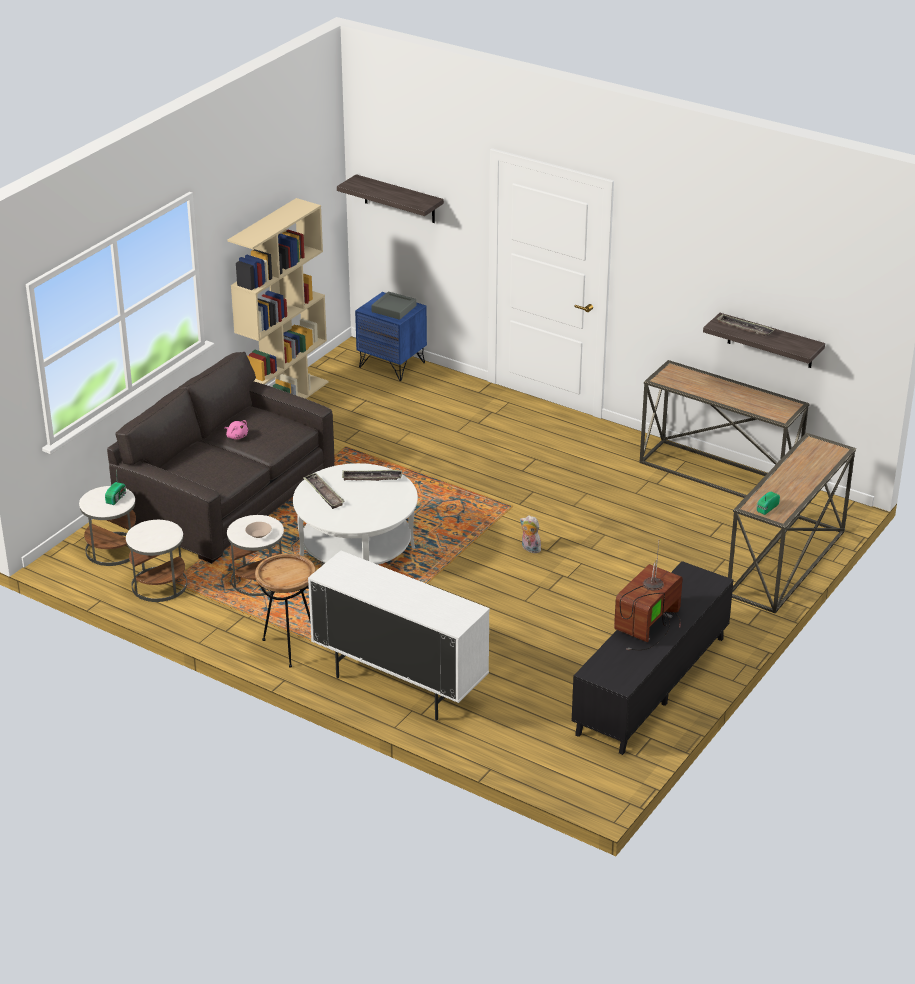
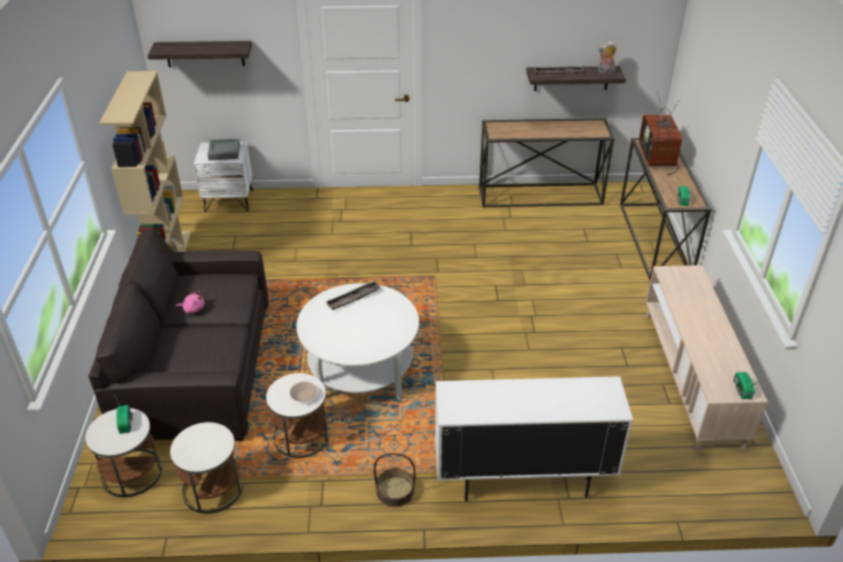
camera: 35 degrees left, 5 degrees up
(289, 647) = (395, 491): brown side table -> basket
(324, 493) = (328, 330): tray -> none
(392, 365) = (229, 200): blue nightstand -> white nightstand
(529, 549) = (484, 305): plush toy -> plush toy (605, 72)
(617, 680) = (742, 390): none -> radio
(648, 626) = (701, 330): television -> television (658, 158)
(651, 685) = (691, 376): black tv stand -> beige tv stand

